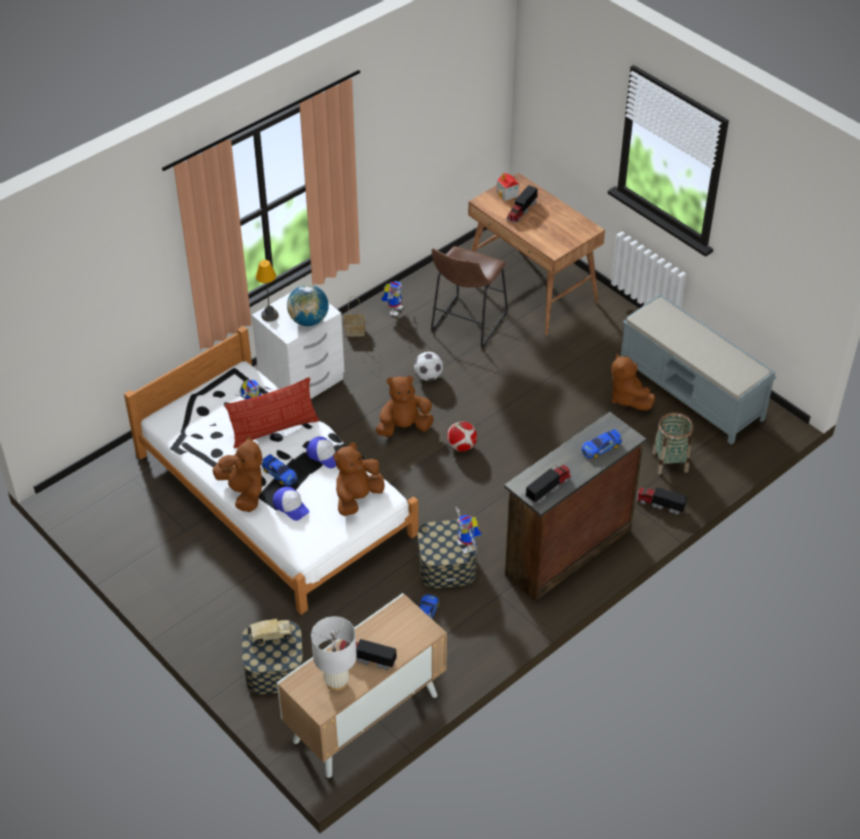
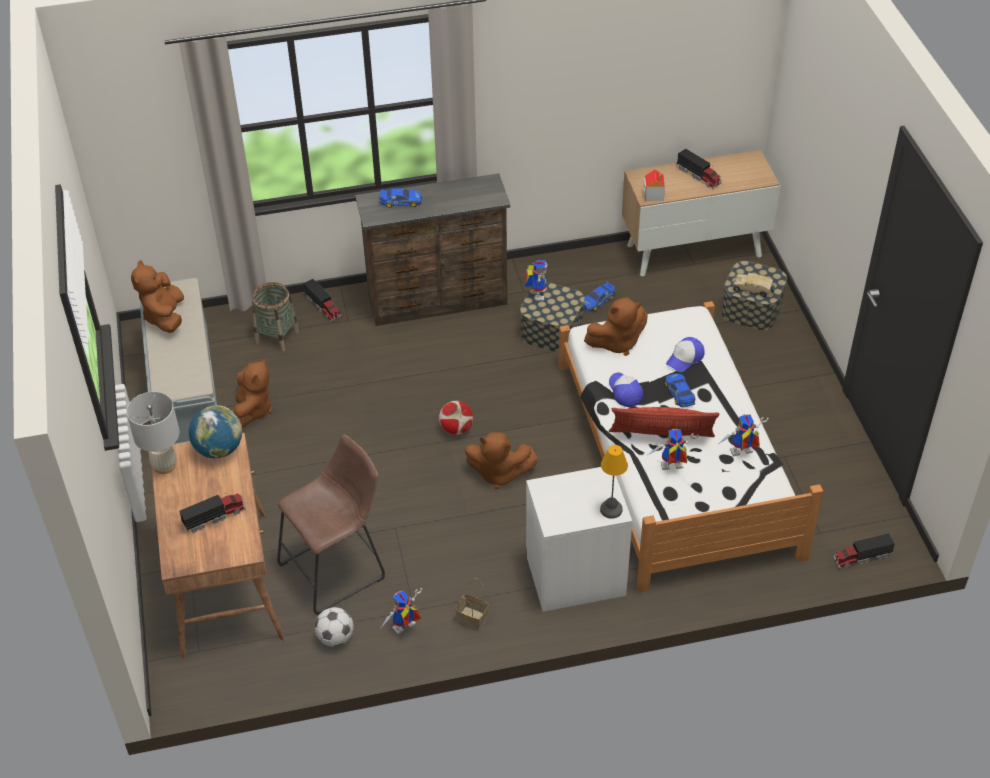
camera: 150 degrees left, 0 degrees up
(206, 442) = (740, 454): none -> toy robot
(243, 492) = (725, 389): brown plush toy -> brown plush toy (165, 317)
(291, 506) = (685, 358): cap -> cap turned 120 degrees counterclockwise
(309, 320) = (569, 484): globe -> globe (219, 449)
(336, 682) = (732, 169): white table lamp -> white table lamp (164, 466)
(428, 376) = (431, 521): football -> football (335, 637)
(507, 194) = (208, 549): toy house -> toy house (653, 195)
(548, 488) = (475, 188): toy truck -> toy truck (861, 557)

